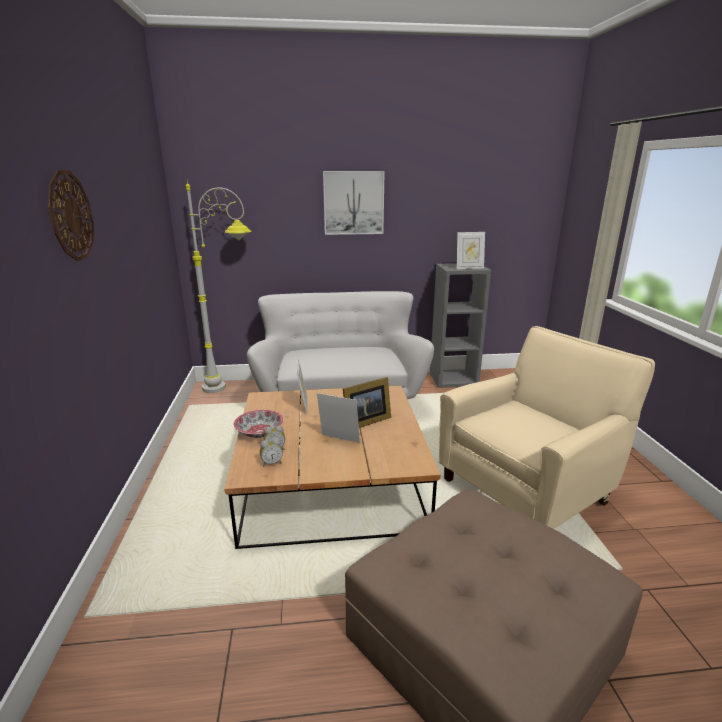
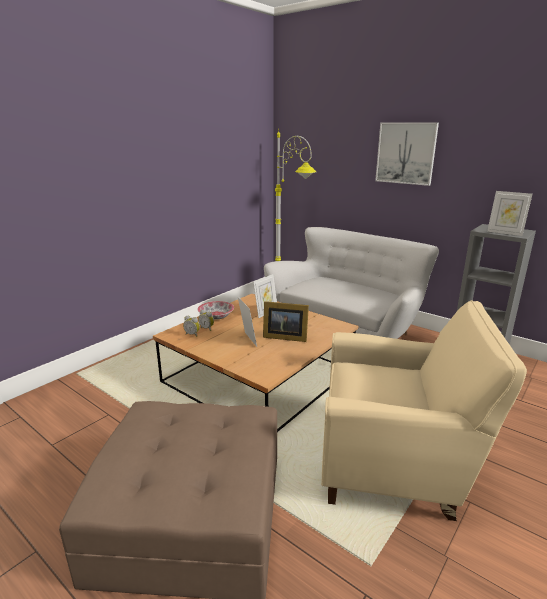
camera: 45 degrees right, 0 degrees up
(70, 216) = (133, 148): wall clock -> none

